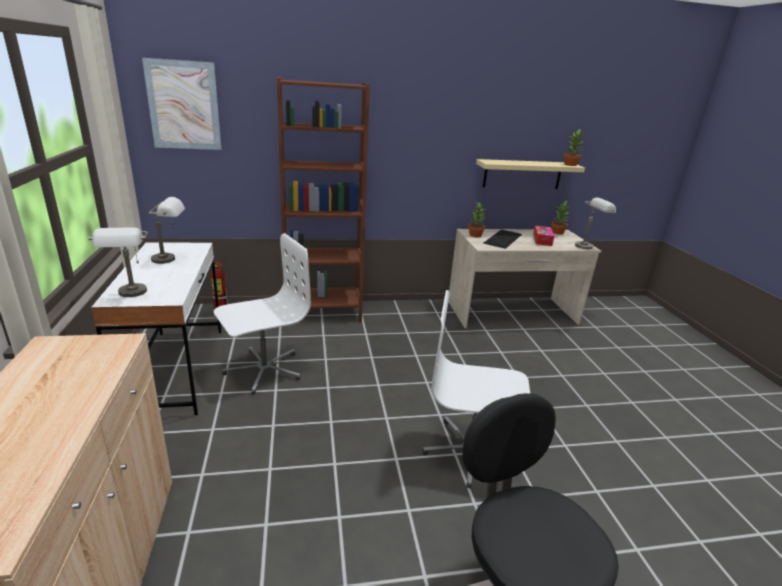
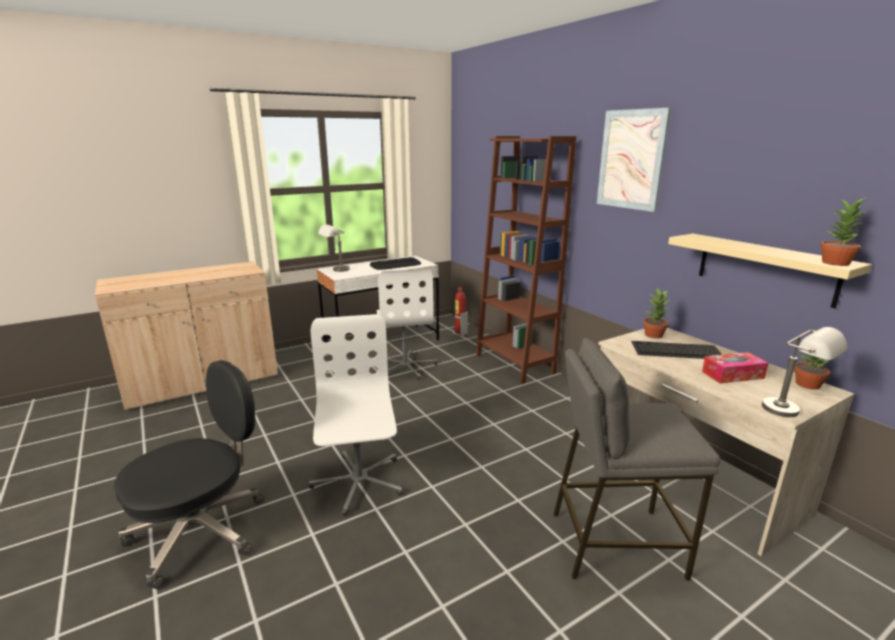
camera: 70 degrees right, 5 degrees down
(171, 259) = (396, 264): grey table lamp -> keyboard
(184, 105) = (474, 162): picture -> picture (631, 159)
(263, 370) = (405, 367): white office chair -> white office chair turned 45 degrees clockwise
(565, 358) = (615, 542): none -> grey stool

